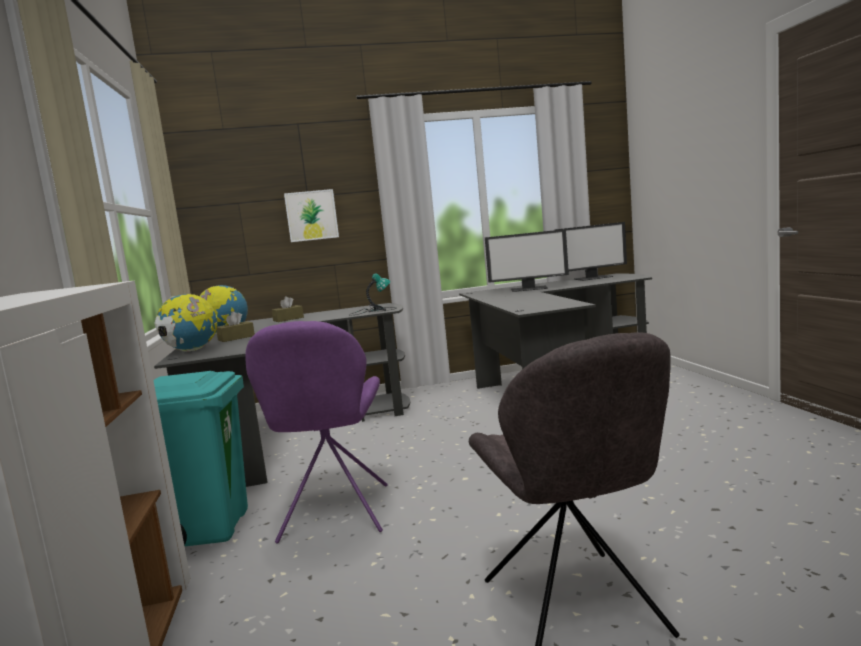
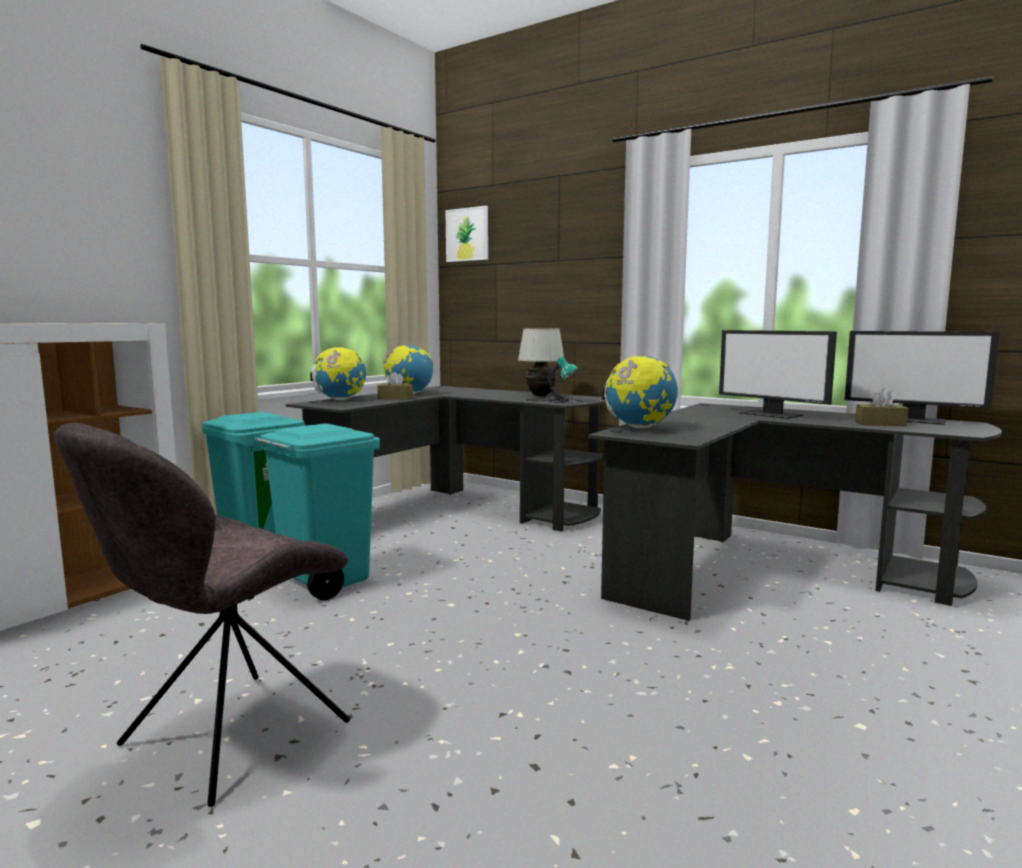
camera: 45 degrees right, 0 degrees up
(288, 319) = (489, 393): brown tissue box -> brown tissue box (880, 424)
(311, 215) = (558, 282): picture -> picture (467, 234)
(335, 515) = (323, 581): purple chair -> turquoise trash can
(341, 311) = (541, 396): none -> white table lamp
(521, 306) = (639, 427): none -> globe

